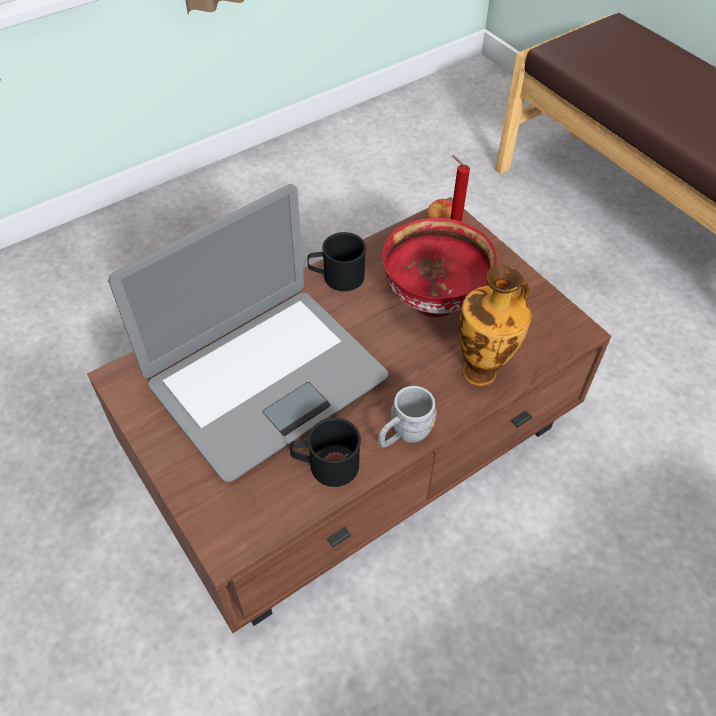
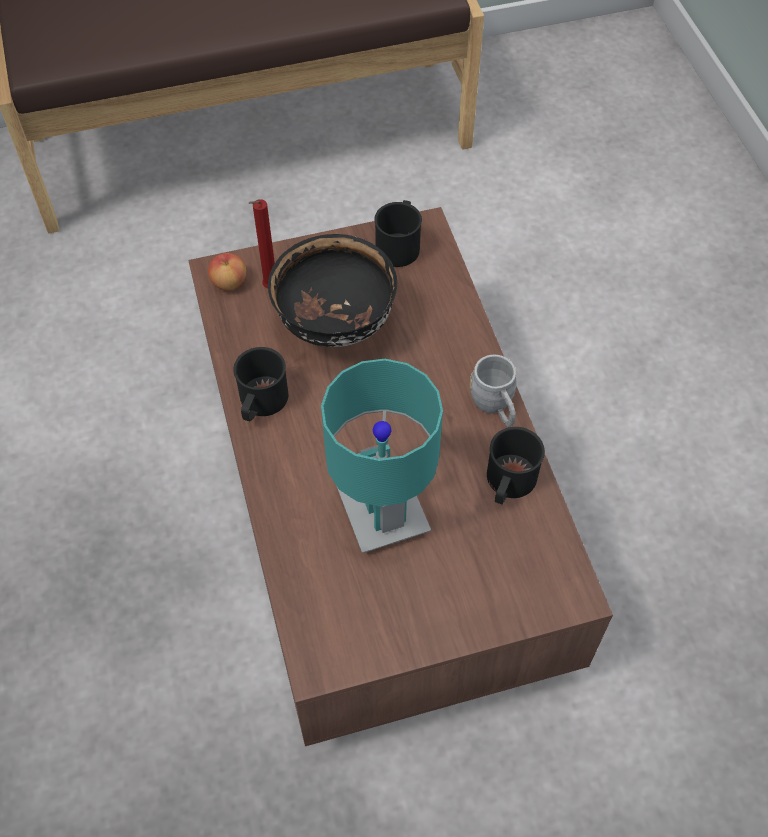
camera: 70 degrees left, 5 degrees up
(266, 379) = (381, 511): laptop -> turquoise table lamp
(432, 300) = (335, 327): red bowl -> black bowl
(482, 372) = (445, 319): vase -> none
(547, 317) = (399, 244): none -> black mug

